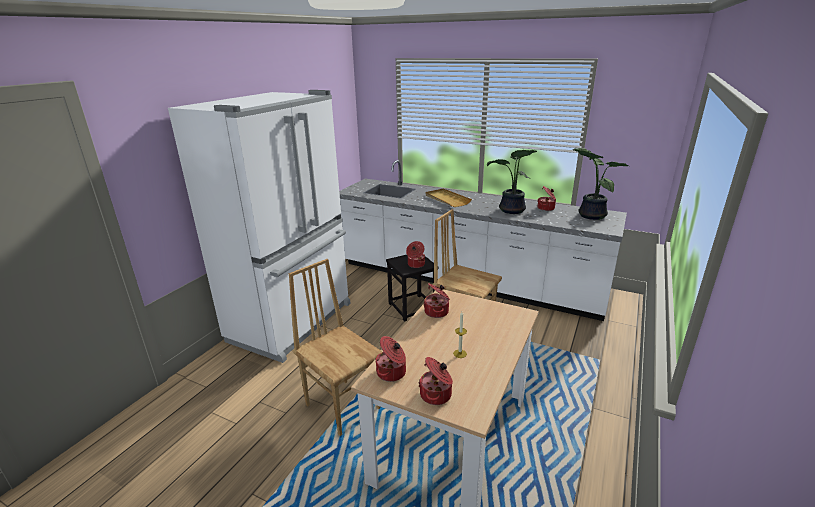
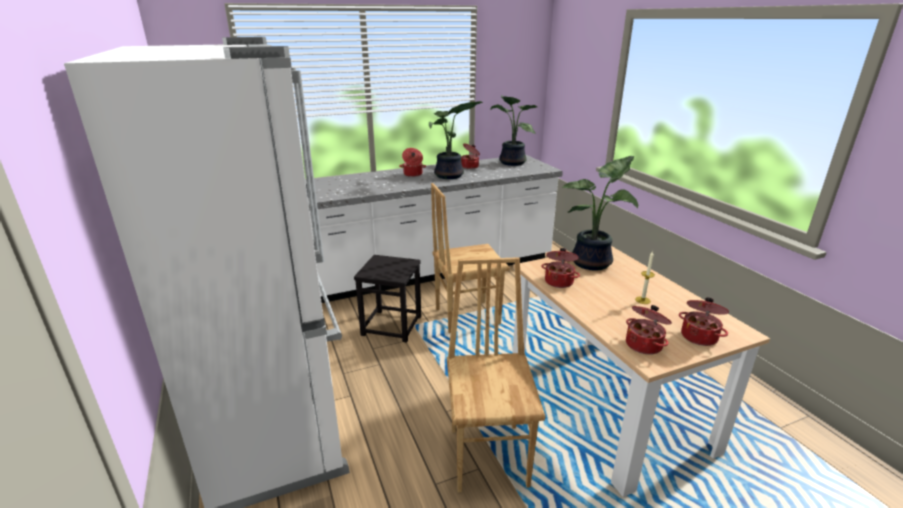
camera: 50 degrees left, 0 degrees up
(343, 405) = (490, 456): brown chair -> brown chair turned 90 degrees clockwise
(415, 264) = (396, 267): cooking pot -> cooking pot (413, 174)
(447, 199) = (368, 184): beige tray -> none
(490, 315) = (594, 263): none -> potted plant

